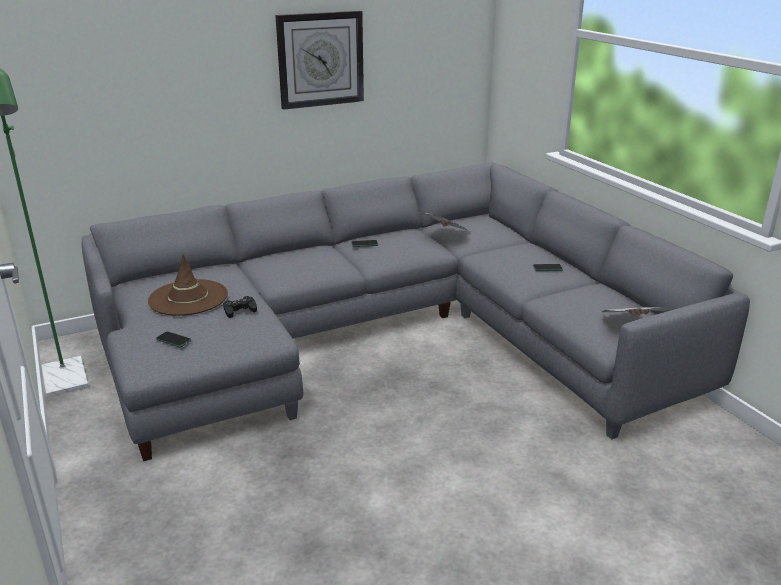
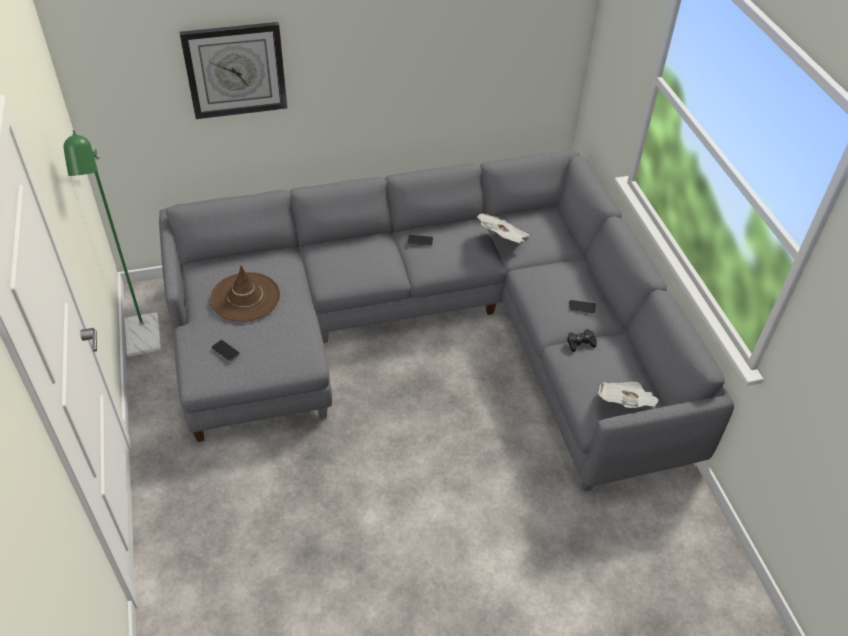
camera: 10 degrees right, 20 degrees up
(240, 310) = (286, 321): black game controller -> black game controller (580, 343)
(320, 59) = (396, 54): wall clock -> wall clock (235, 70)

